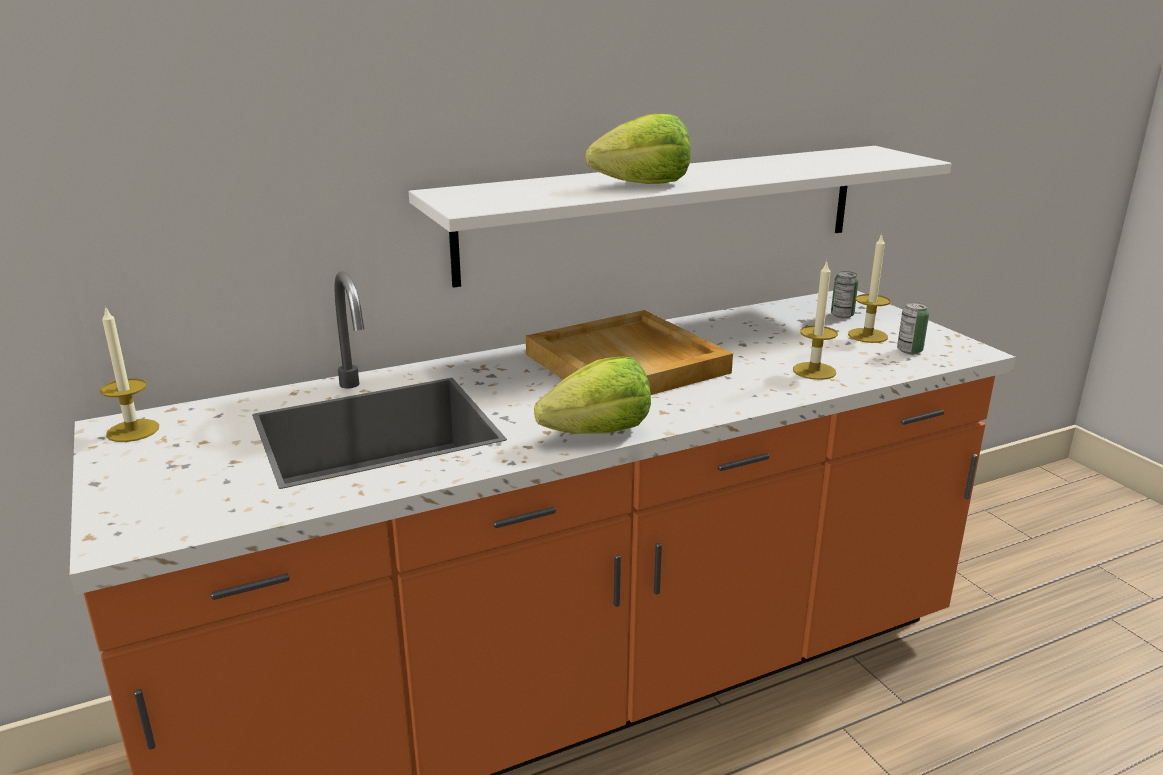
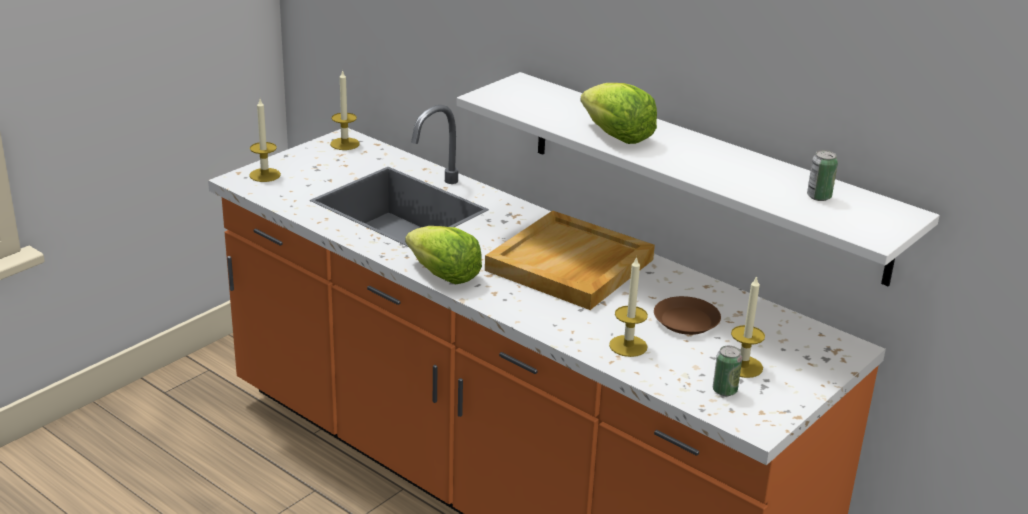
camera: 65 degrees right, 5 degrees up
(137, 513) = (265, 175): none -> candle
(775, 339) = (686, 321): none -> brown plate
(842, 315) = (787, 349): can -> can (819, 197)

